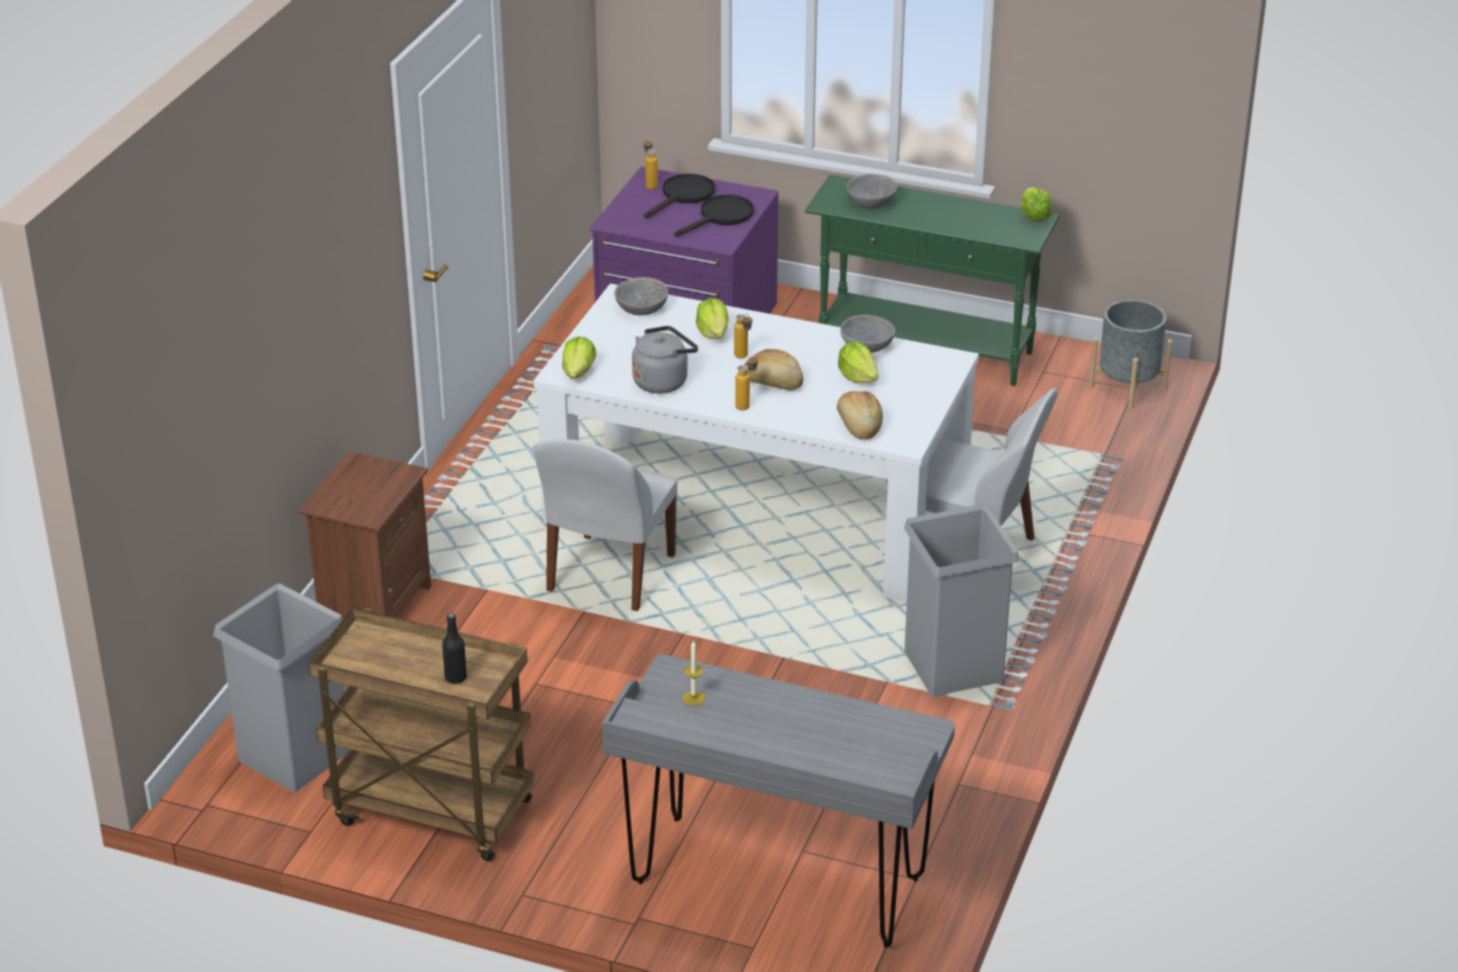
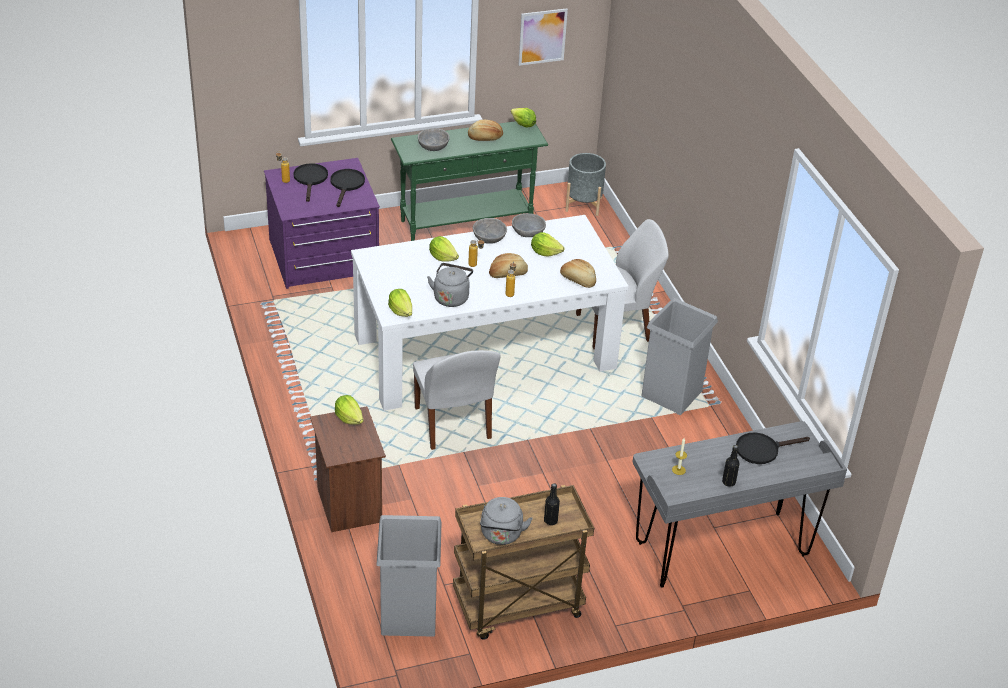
camera: 40 degrees left, 5 degrees up
(375, 665) = (501, 535): none -> grey kettle
(389, 472) = (349, 418): none -> lettuce
(642, 308) = (387, 258): grey bowl -> grey bowl (489, 238)
(724, 735) = (728, 482): none -> black bottle
(844, 728) = (762, 449): none -> black frying pan
(958, 214) = (485, 137): none -> bread
(1101, 84) = (542, 36): none -> picture

